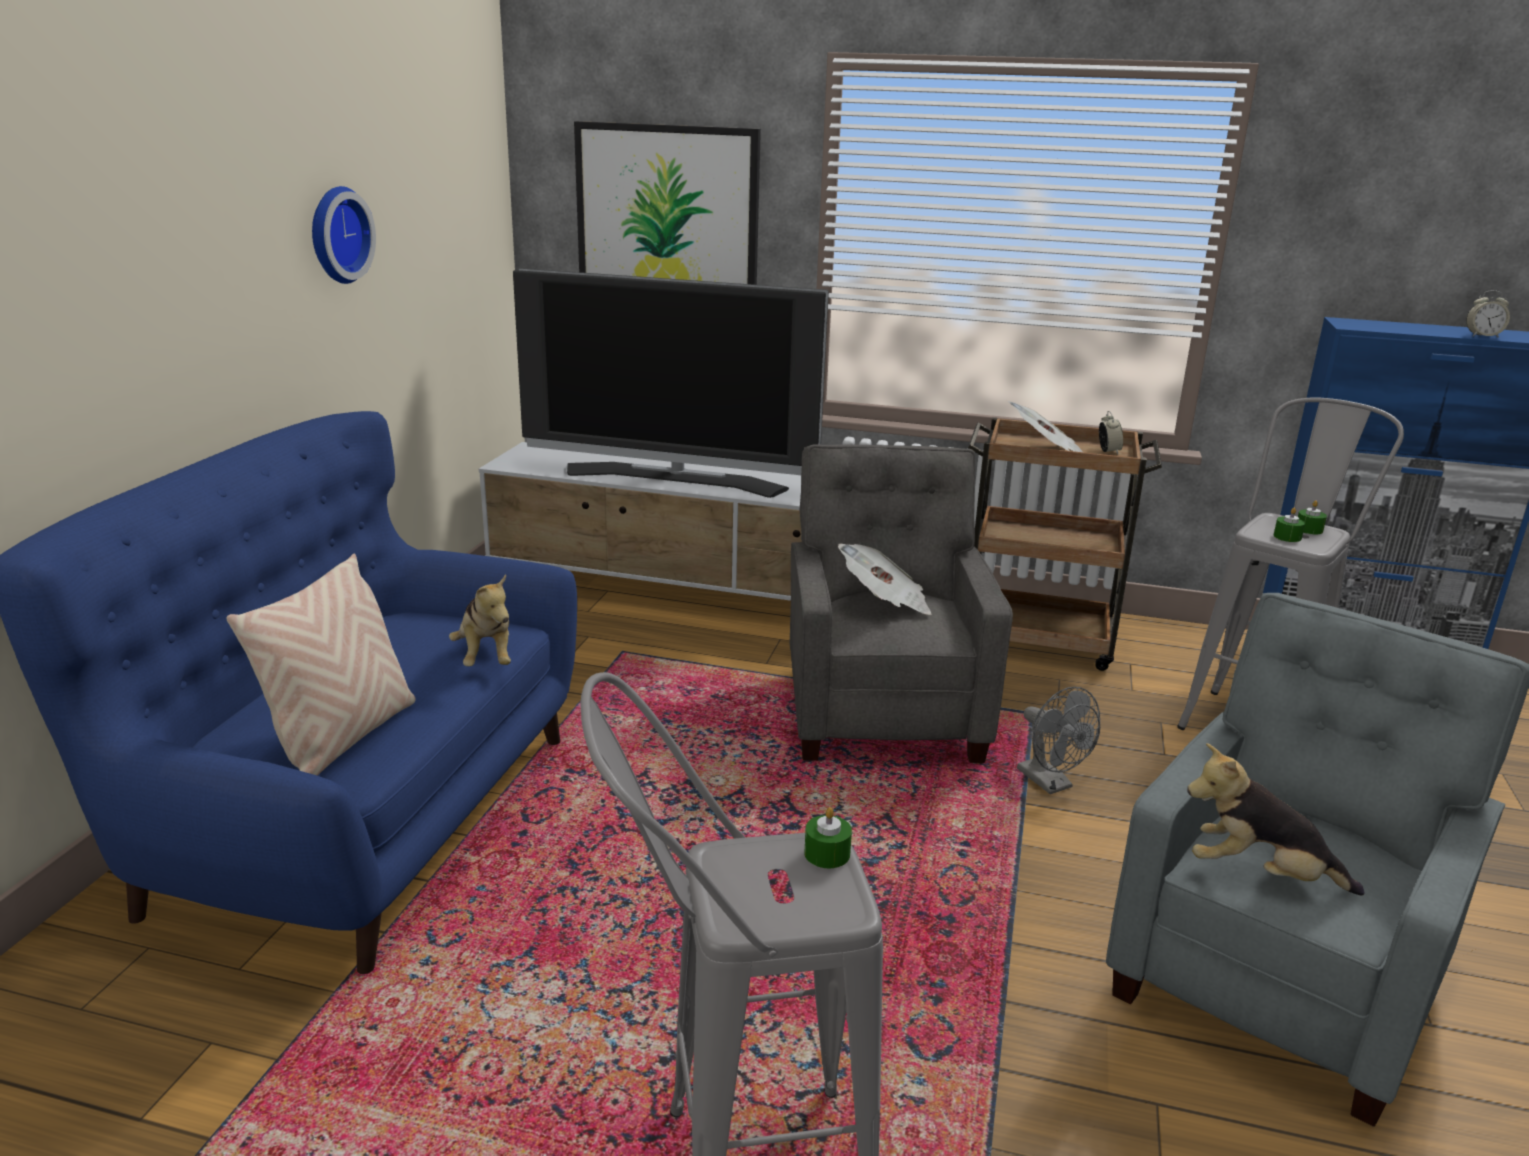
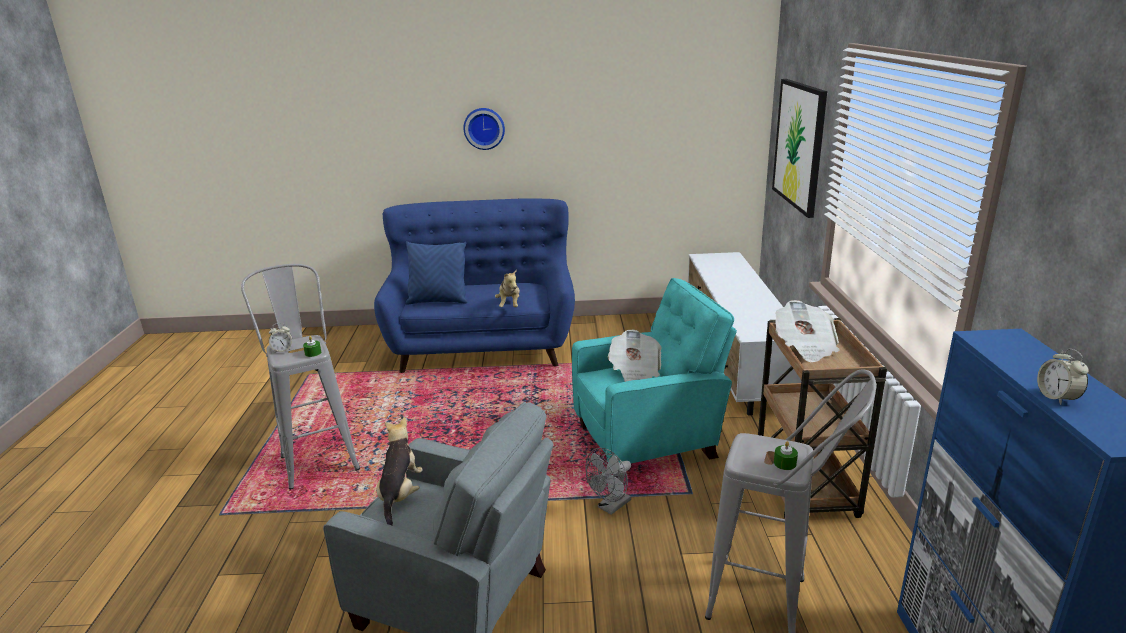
camera: 75 degrees right, 0 degrees up
(336, 235) = (599, 127): wall clock -> wall clock (484, 128)
(343, 739) = (438, 301): beige pillow -> blue pillow
(486, 657) = (509, 305): plush toy -> plush toy turned 60 degrees counterclockwise
(674, 480) = (729, 290): television -> none
(883, 712) = (650, 441): grey armchair -> turquoise armchair
(1108, 451) = (842, 367): alarm clock -> alarm clock (282, 350)
(1287, 537) = (756, 453): green candle -> none

